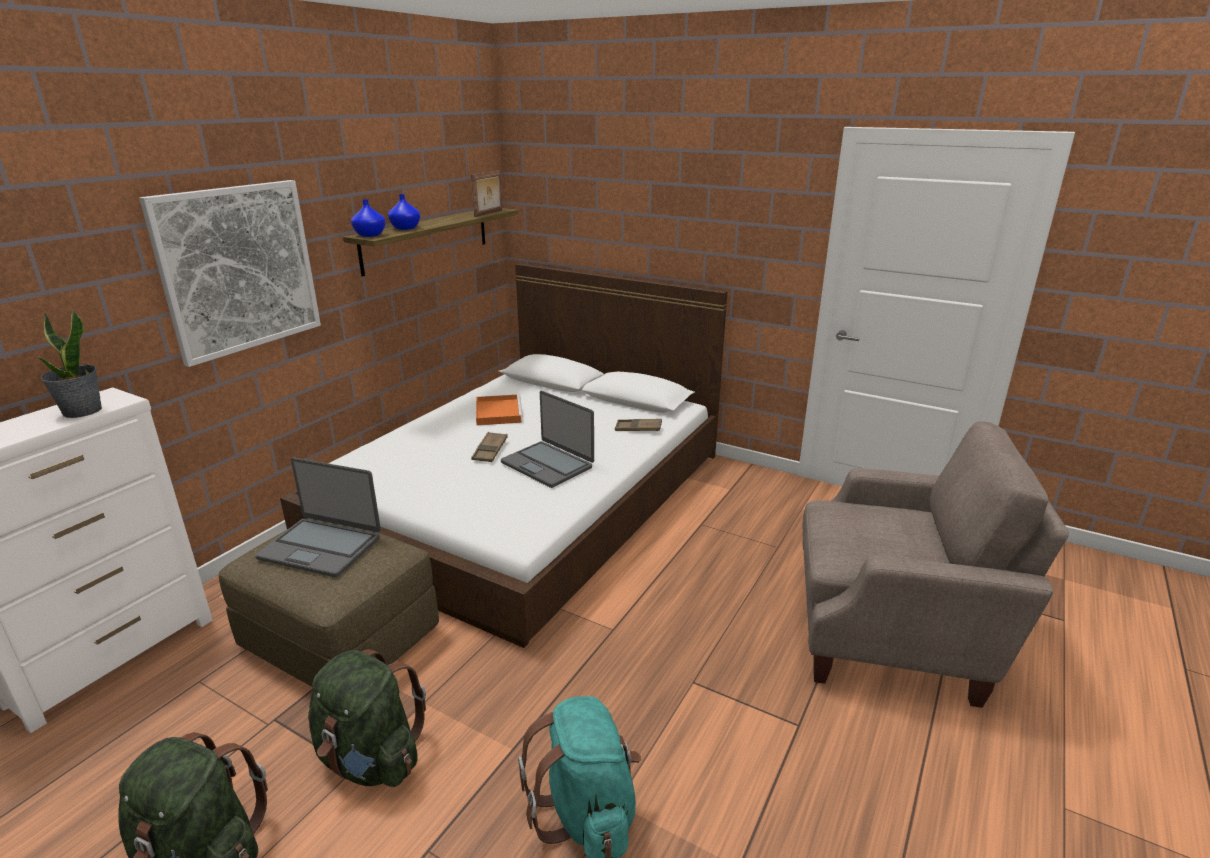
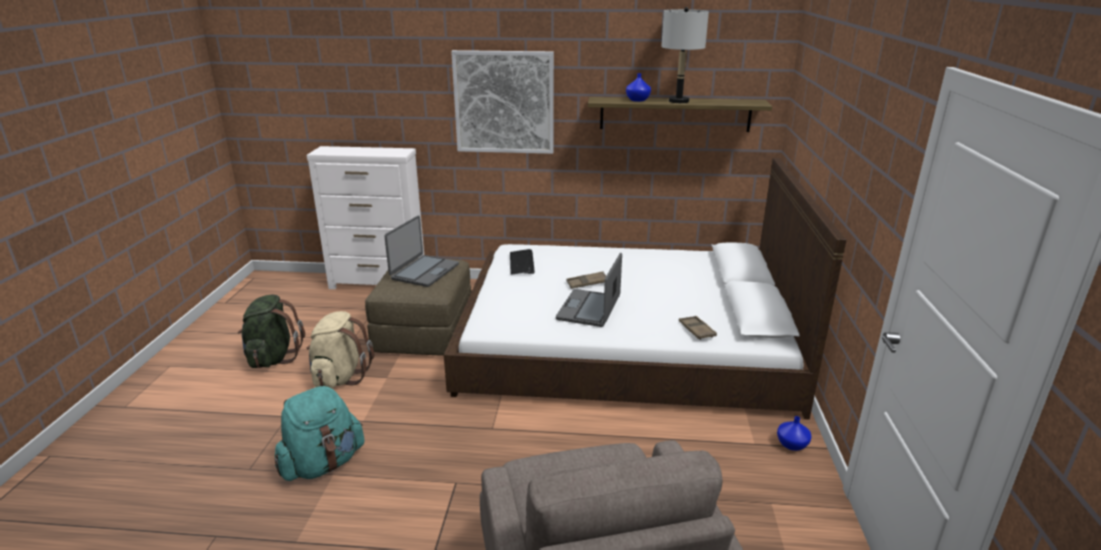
camera: 65 degrees right, 0 degrees up
(82, 411) = (383, 153): potted plant -> none
(321, 547) = (424, 271): laptop -> laptop turned 150 degrees counterclockwise
(369, 235) = (601, 99): blue vase -> blue vase (791, 445)
(371, 759) = (340, 377): green backpack -> beige backpack
(389, 473) = (522, 263): none -> keyboard
(442, 221) = (679, 101): none -> grey table lamp
(489, 213) = (735, 103): picture frame -> none
(498, 412) = (650, 268): orange tray -> none

